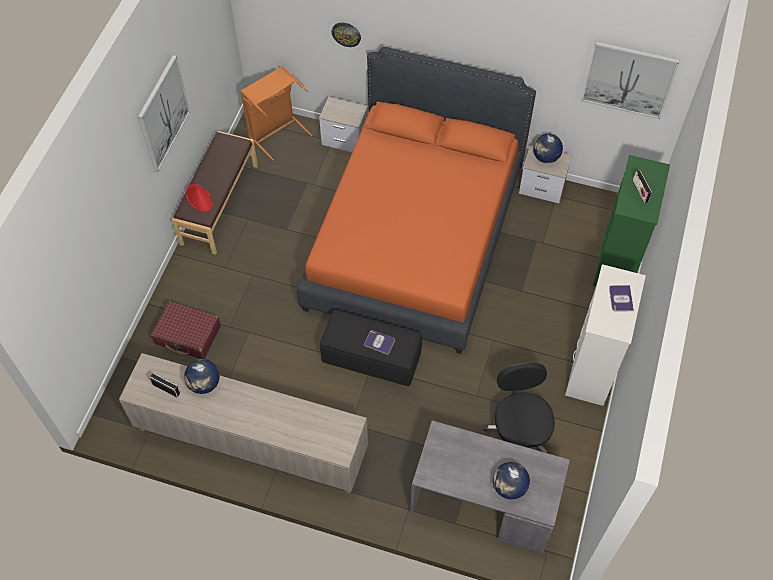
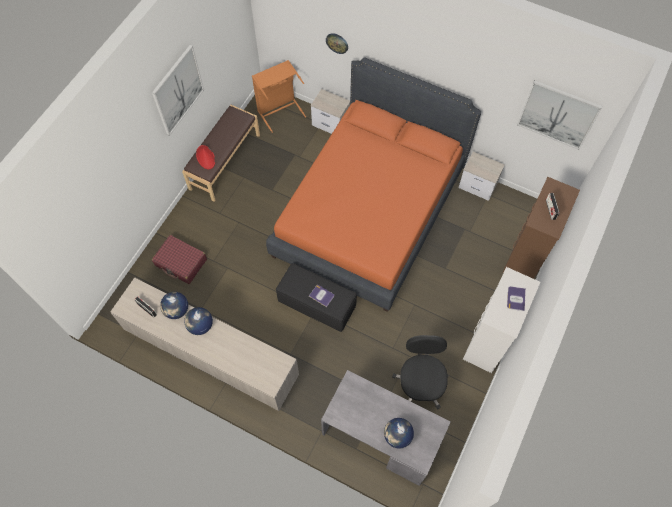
camera: 10 degrees right, 5 degrees up
(545, 157) = (483, 164): globe -> globe (200, 326)
(616, 263) = (525, 257): green dresser -> brown dresser

